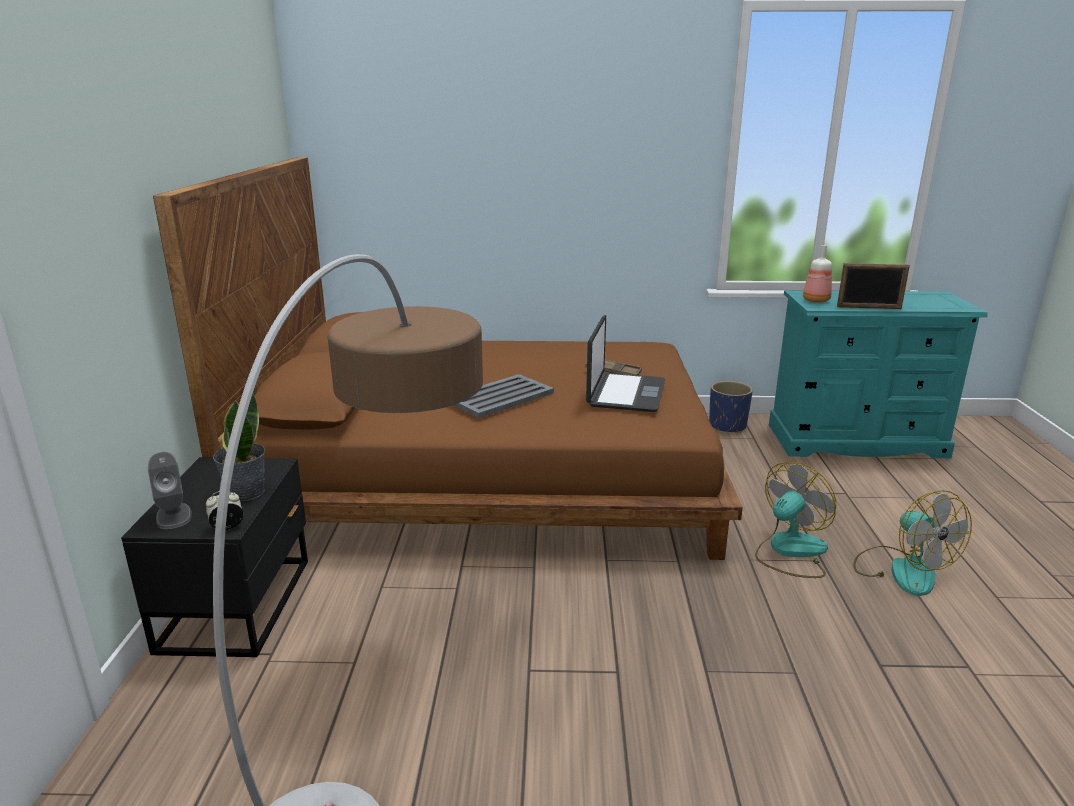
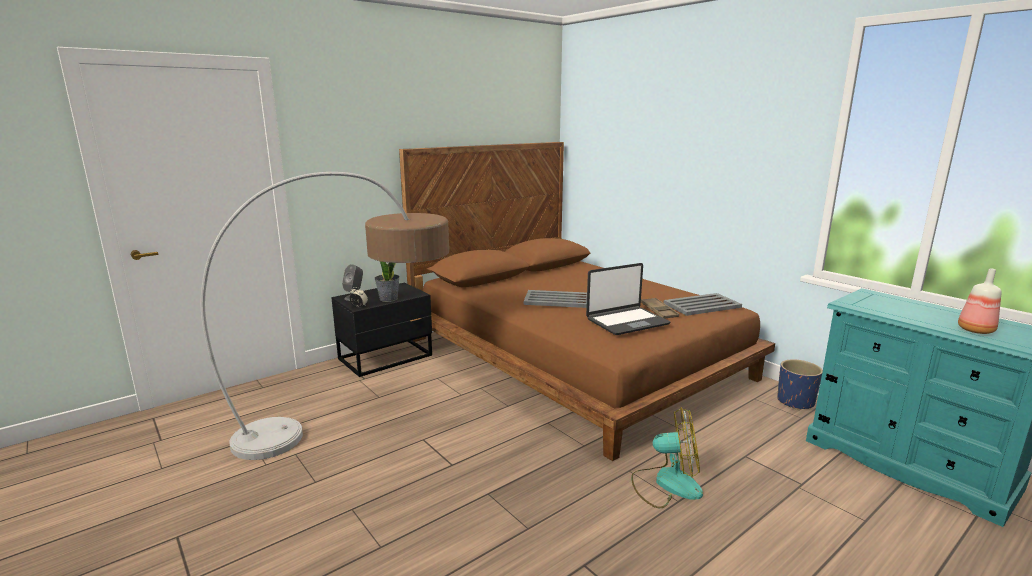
camera: 50 degrees right, 5 degrees down
(630, 351) = (702, 305): none -> grey tray
(815, 300) = (864, 300): bottle -> bottle (974, 330)
(869, 308) = (904, 318): picture frame -> none
(902, 570) = (731, 545): fan -> none

